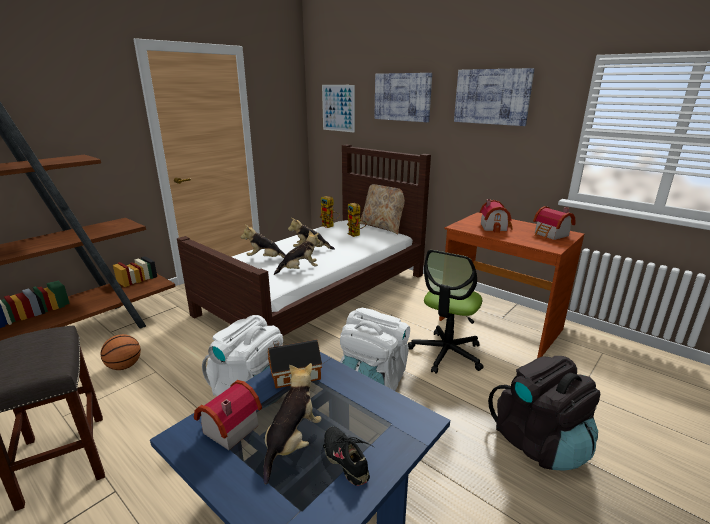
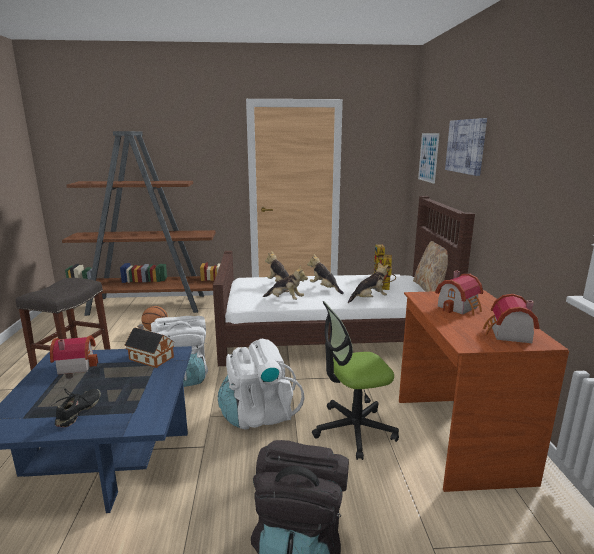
camera: 45 degrees right, 5 degrees down
(292, 443) = (80, 388): plush toy -> plush toy (369, 299)
(492, 97) = (528, 146): picture -> none

